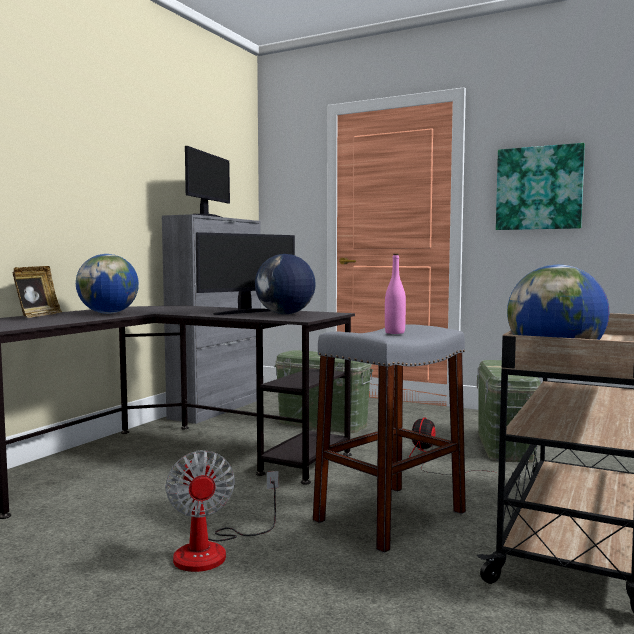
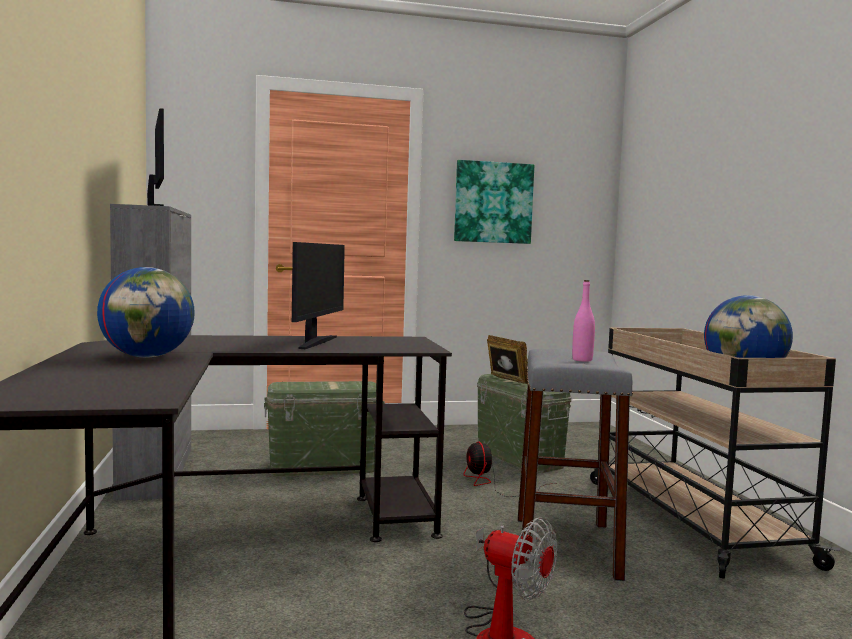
camera: 40 degrees left, 0 degrees up
(37, 315) = (54, 370): picture frame -> picture frame (506, 380)
(285, 314) = (372, 342): globe -> none

